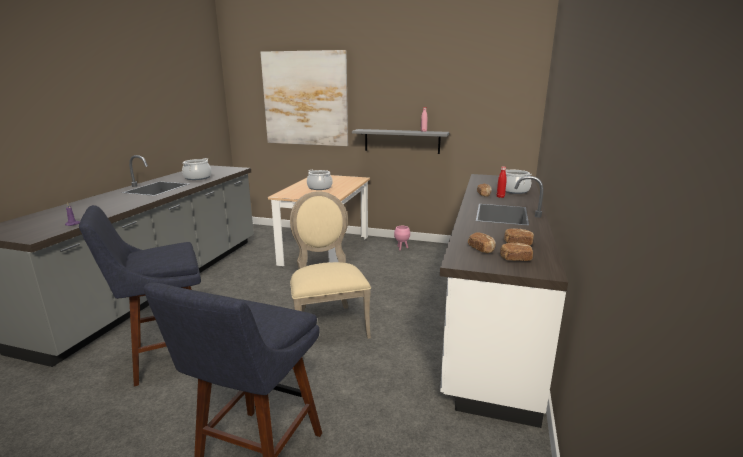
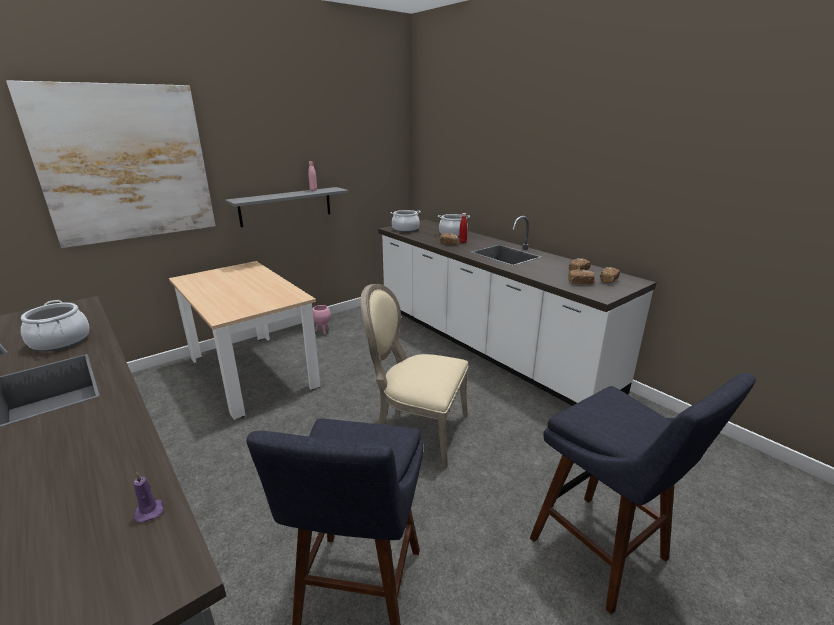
camera: 55 degrees left, 5 degrees up
(319, 187) = (241, 290): cooking pot -> cooking pot (405, 229)

